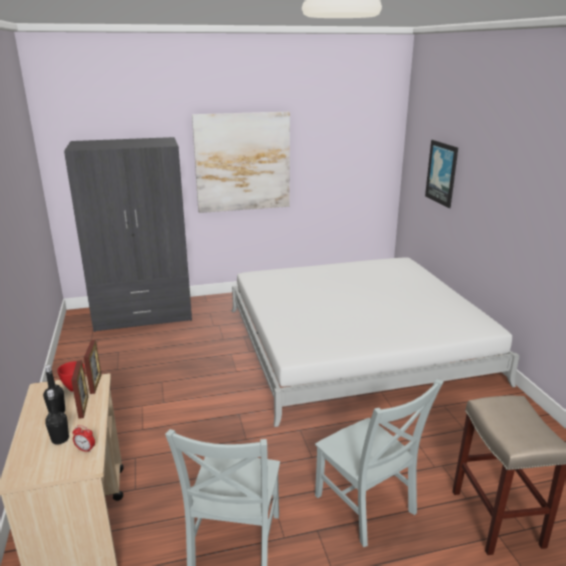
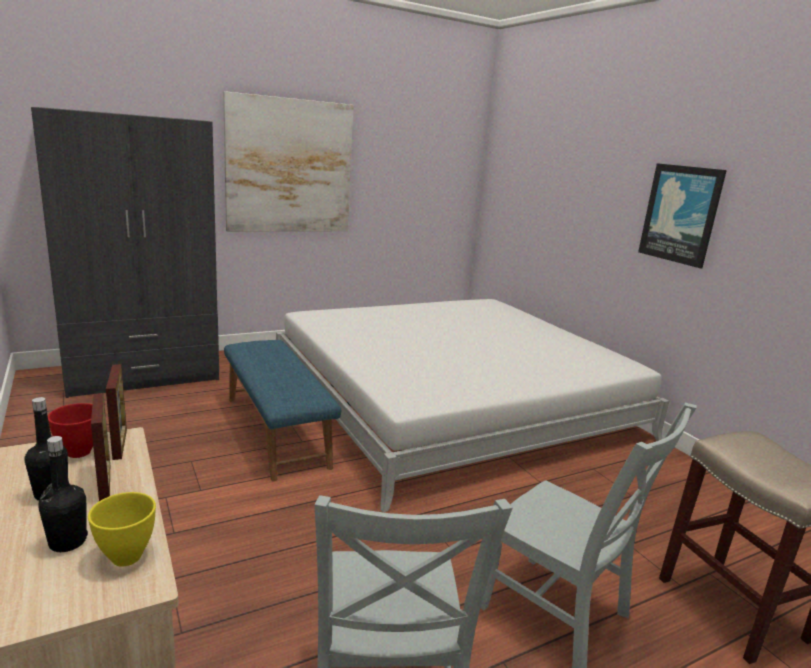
camera: 15 degrees left, 5 degrees down
(85, 449) = (128, 556): alarm clock -> yellow bowl
(221, 362) = (277, 430): none -> blue bench
(442, 173) = (543, 190): picture -> picture (680, 214)

